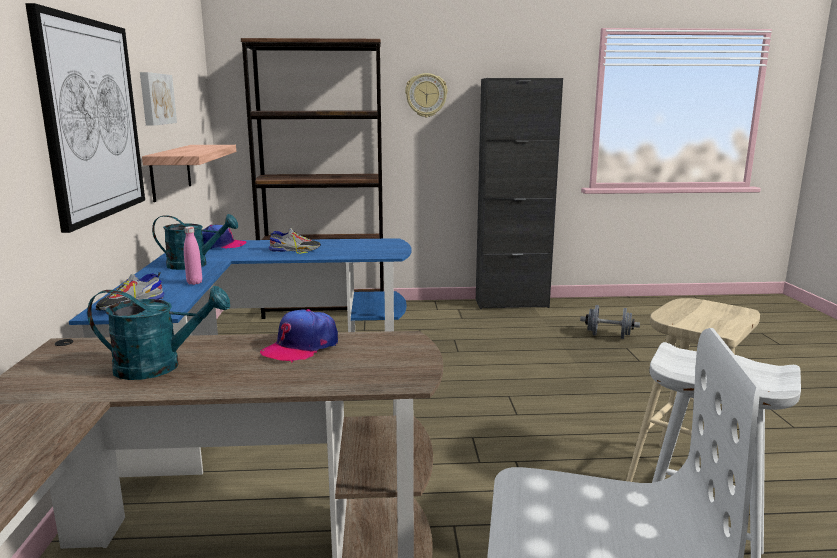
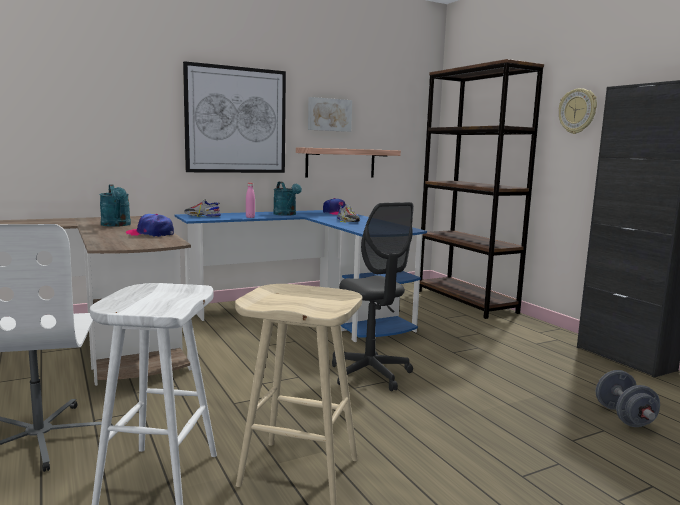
camera: 65 degrees right, 5 degrees down
(488, 399) = (370, 374): none -> grey office chair

